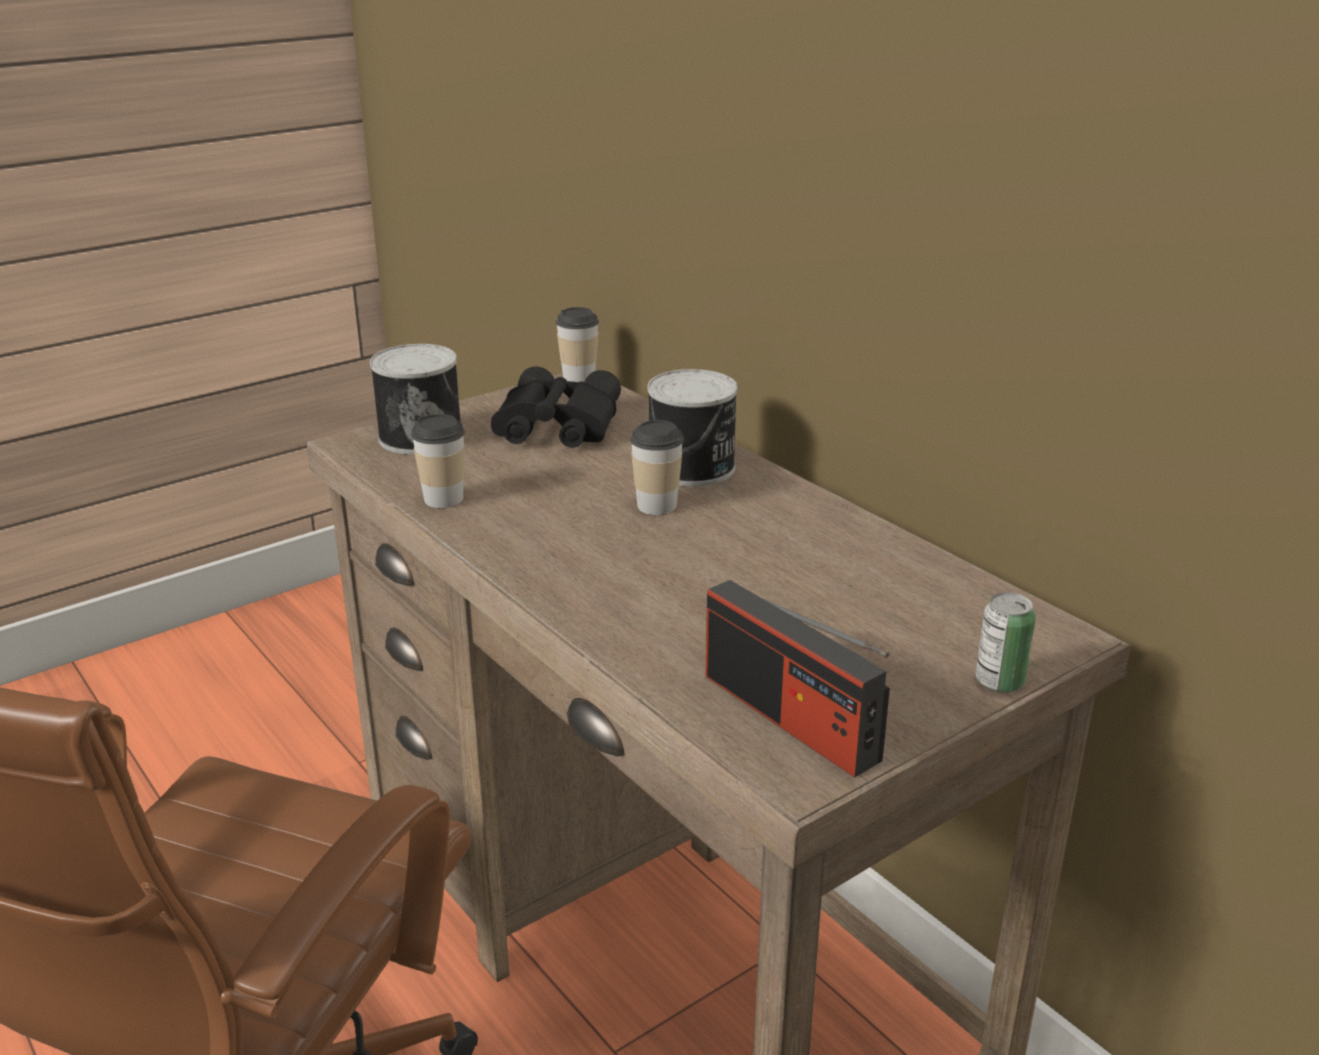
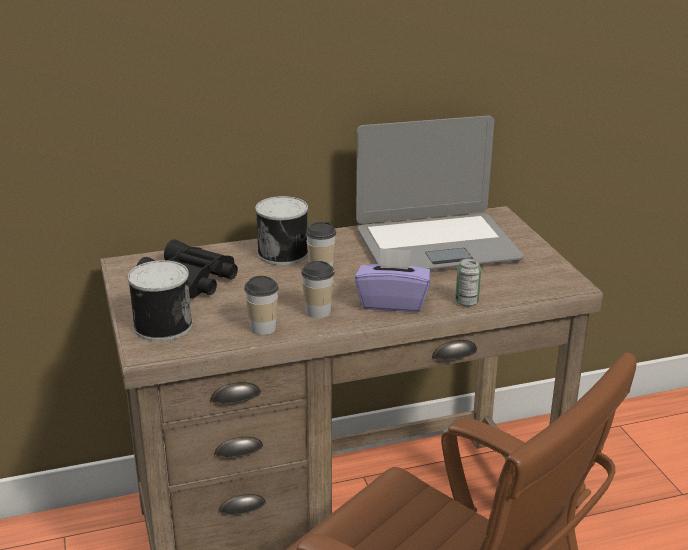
camera: 70 degrees left, 0 degrees up
(579, 378) = (121, 262): cup -> cup (318, 312)
(584, 583) = (392, 302): none -> purple tissue box
(790, 717) = (532, 277): radio -> none
(843, 589) = (436, 245): none -> laptop
(999, 682) = (524, 233): can -> can (466, 302)

